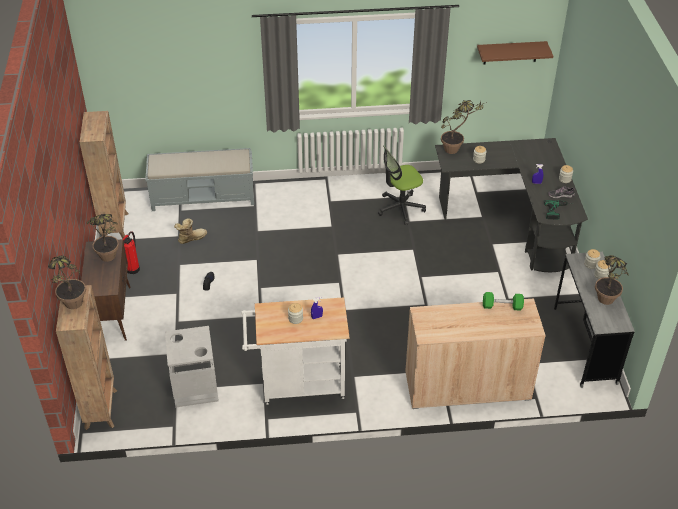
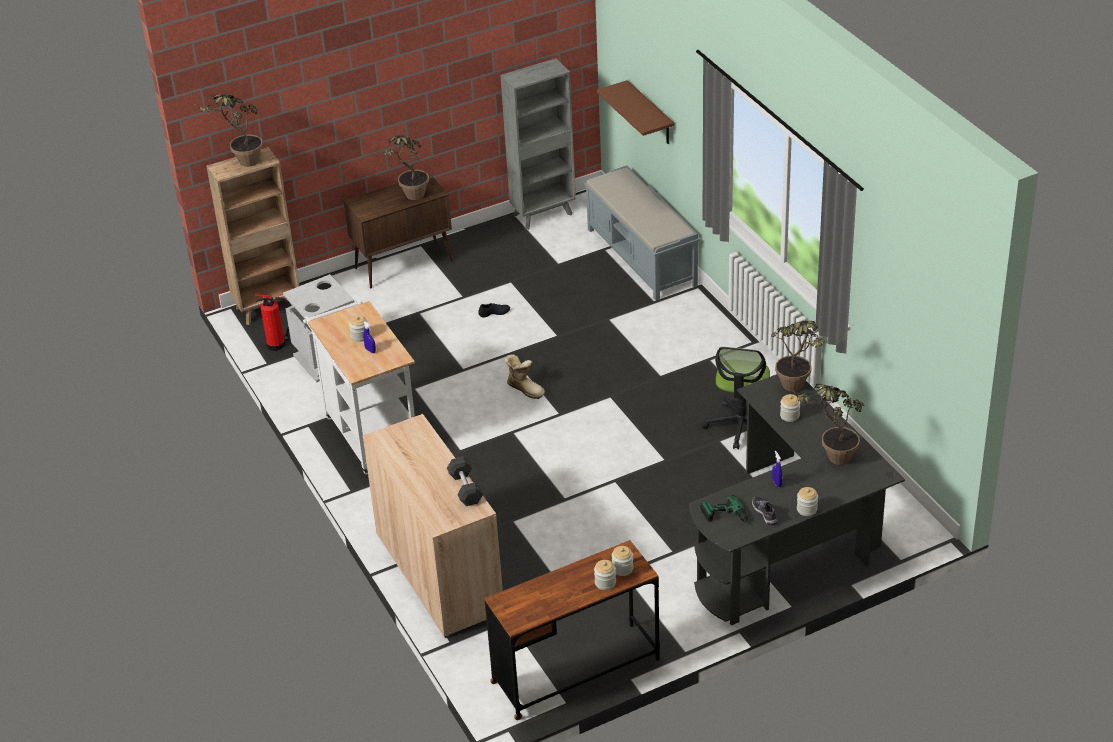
camera: 70 degrees right, 5 degrees down
(115, 226) = (544, 214): brown bookcase -> grey bookcase
(133, 268) = (483, 252): fire extinguisher -> fire extinguisher (278, 345)
(191, 238) = (561, 274): boot -> boot (525, 388)
(400, 208) = (741, 425): office chair -> office chair turned 120 degrees counterclockwise
(502, 306) = (465, 488): green dumbbell -> grey dumbbell
(510, 52) = (926, 316): brown shelf -> brown shelf (650, 114)
(585, 345) = (576, 671): grey desk -> brown desk
(604, 303) = (549, 597): potted plant -> potted plant (830, 458)

